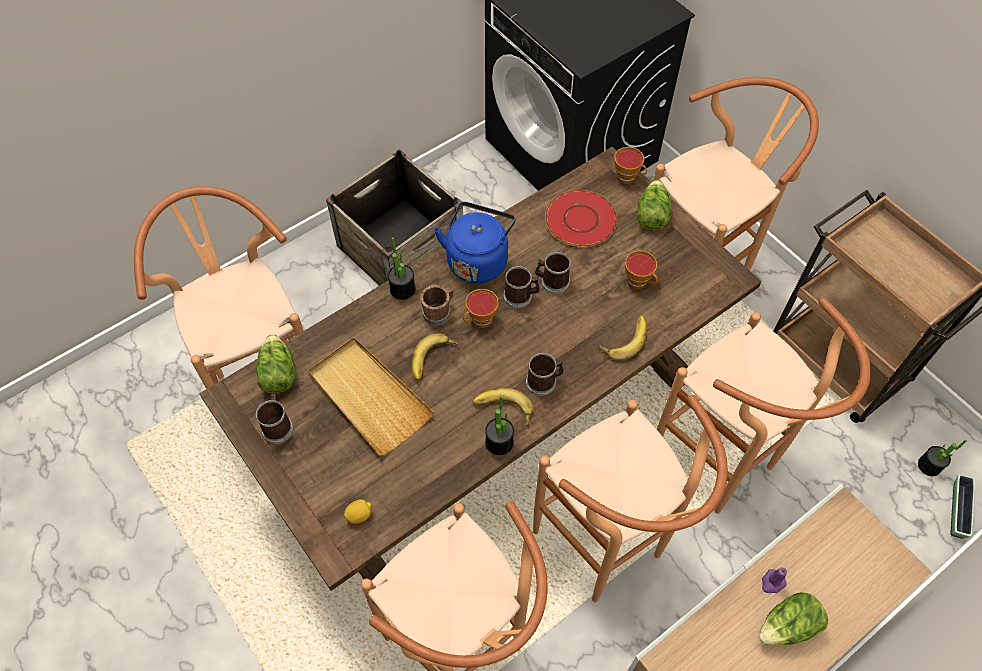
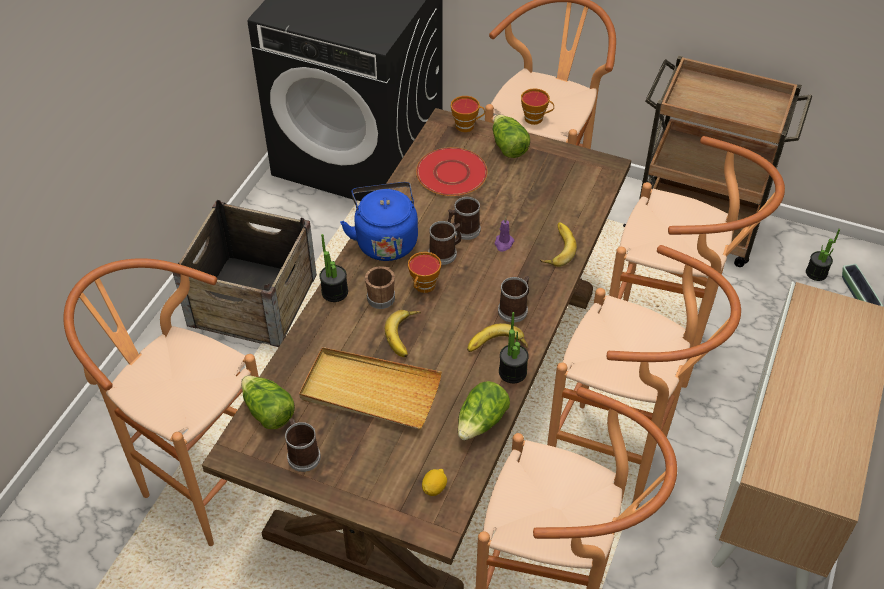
camera: 30 degrees left, 10 degrees down
(639, 282) = (536, 200): cup -> cup (536, 118)
(772, 582) = (796, 374): purple candle -> purple candle (503, 243)
(788, 627) = (830, 399): lettuce -> lettuce (481, 422)

